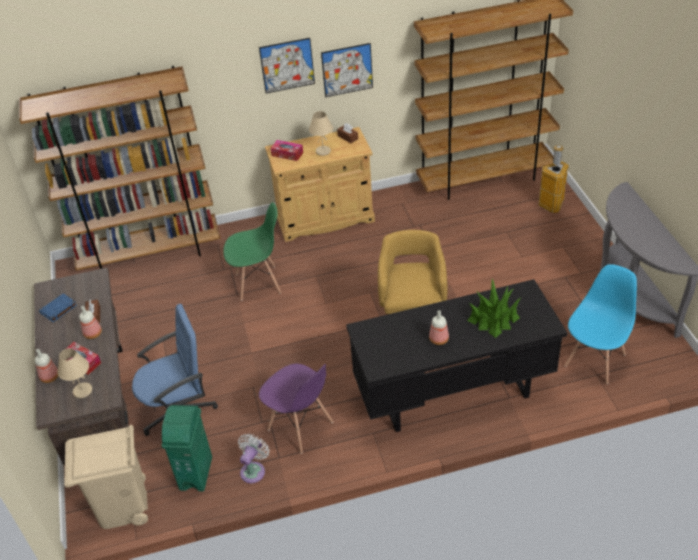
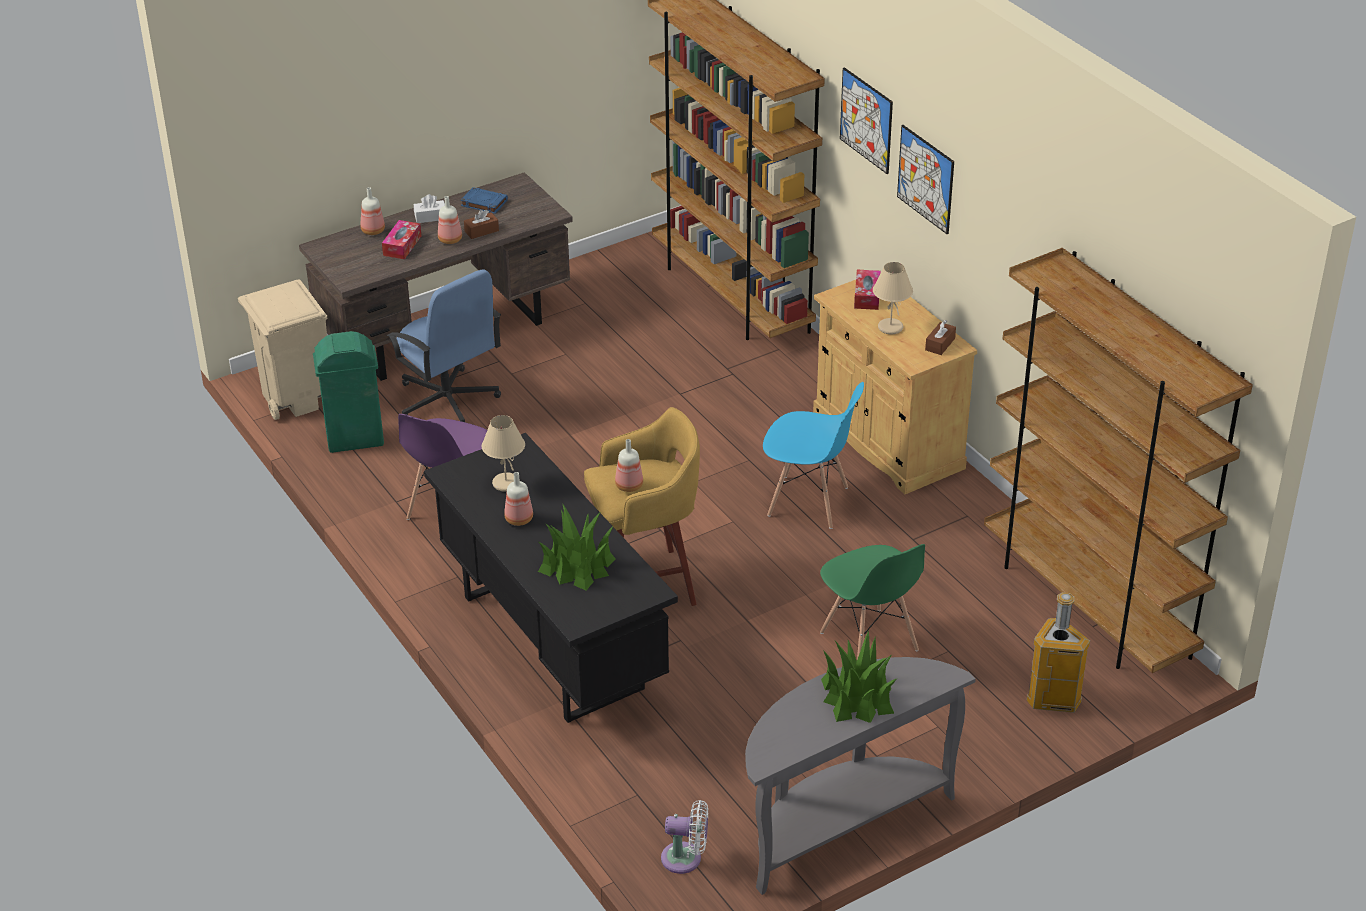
camera: 70 degrees right, 5 degrees down
(55, 341) = (430, 217): none -> white tissue box
(82, 391) = (356, 259): beige table lamp -> beige table lamp (505, 483)
(254, 470) = (371, 485): white fan -> white fan (686, 858)
(258, 283) = (710, 408): green chair -> green chair (869, 642)
(347, 70) = (985, 250): picture -> picture (866, 120)
(417, 286) = (629, 486): none -> bottle
(595, 360) = (670, 790): blue chair -> blue chair (808, 502)
(636, 223) = (857, 696): none -> potted plant

